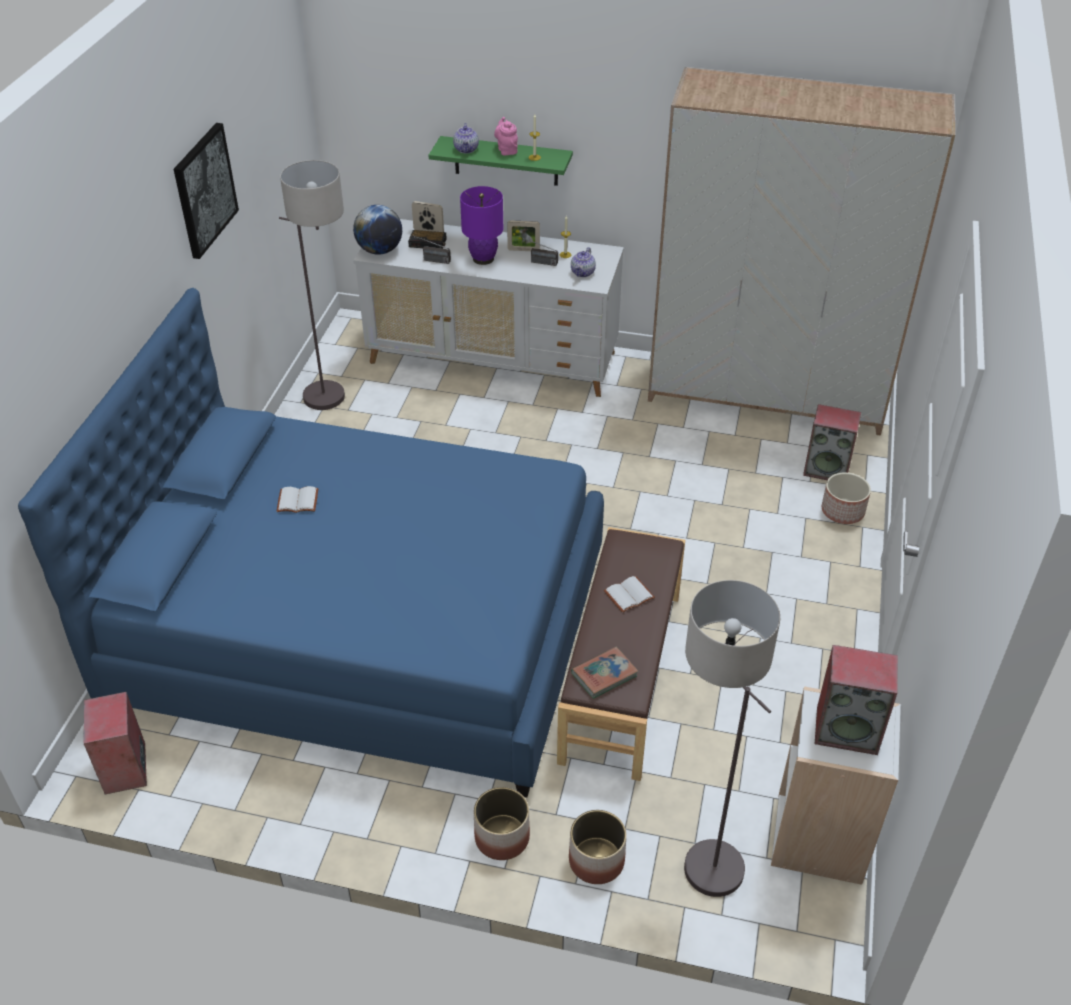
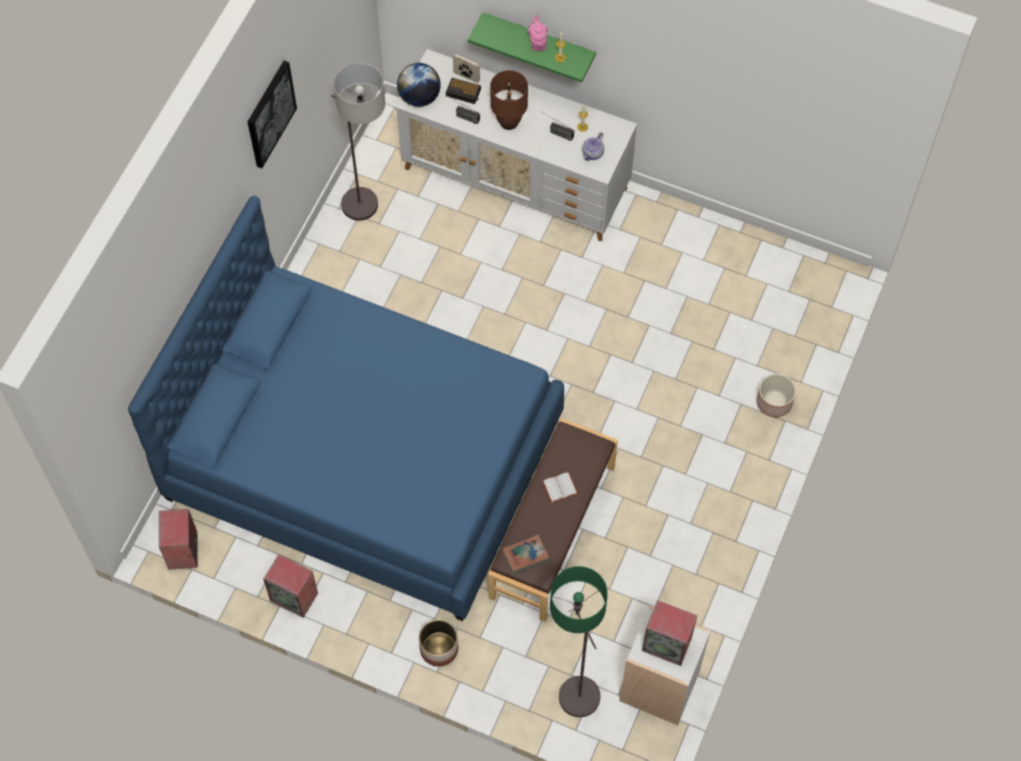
camera: 10 degrees right, 20 degrees up
(297, 502) = (321, 376): white book -> none
(466, 149) = (502, 37): teapot -> none
(483, 259) = (508, 122): purple table lamp -> brown table lamp
(523, 250) = (546, 115): picture frame -> none
(596, 861) = (500, 677): planter -> none
(701, 856) = (573, 686): grey floor lamp -> green floor lamp
(767, 394) = (751, 261): white wardrobe -> none
(827, 469) = (776, 355): speaker -> speaker (295, 596)

